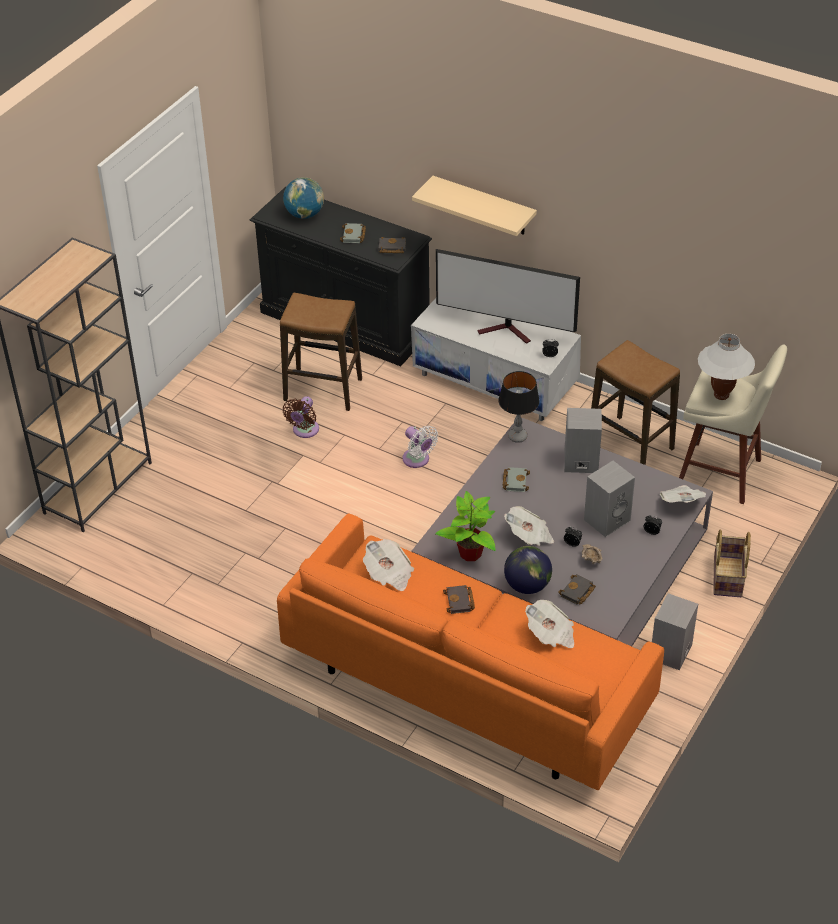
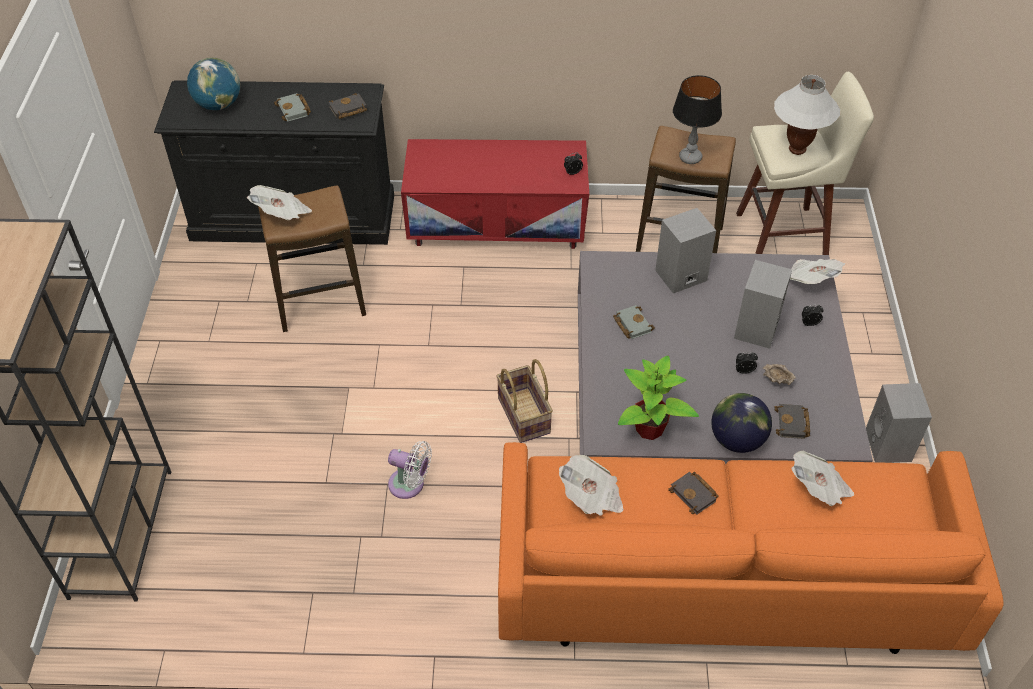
camera: 30 degrees left, 5 degrees up
(304, 431) = (331, 358): brown fan -> none
(417, 460) = (479, 341): white fan -> white fan (410, 485)
(483, 206) = (448, 24): beige shelf -> none
(495, 382) = (498, 224): white tv stand -> red tv stand
(507, 331) = (510, 162): television -> none
(517, 437) = (596, 273): table lamp -> table lamp (690, 158)
(529, 536) = (694, 381): newspaper -> newspaper (282, 214)
(728, 577) = (875, 339): basket -> basket (525, 415)

